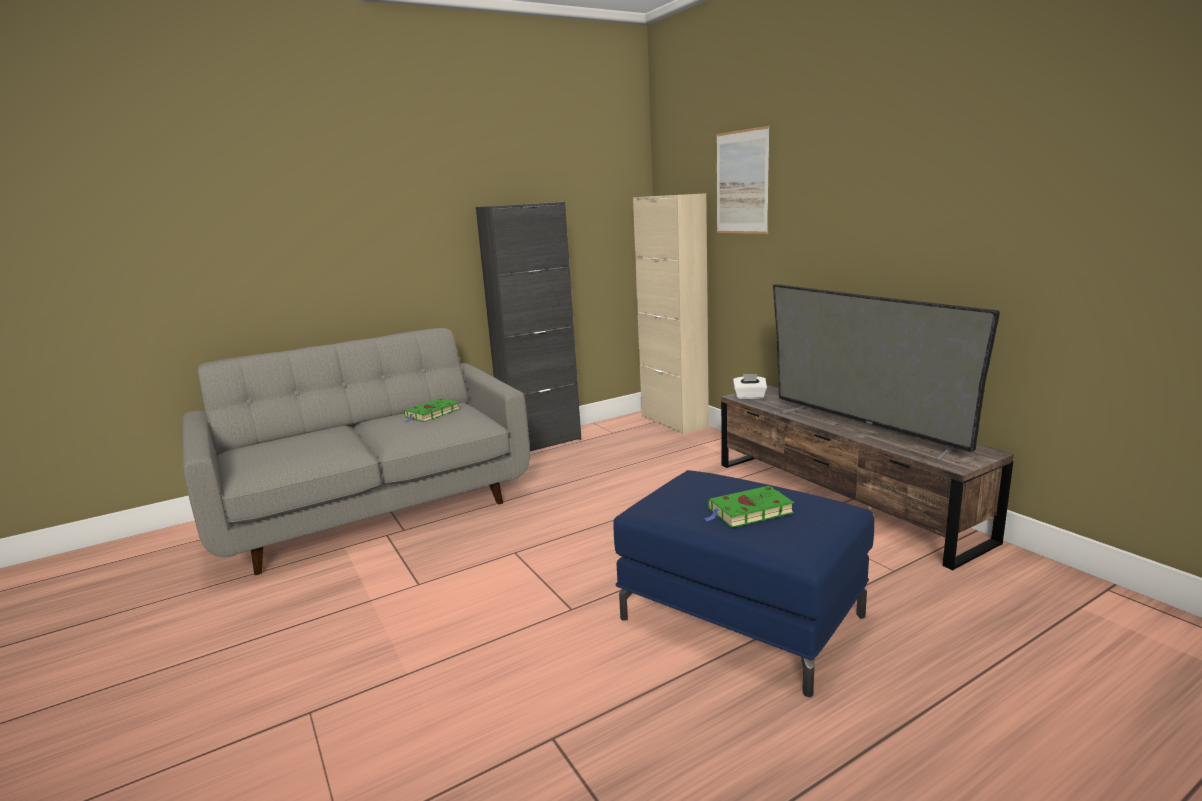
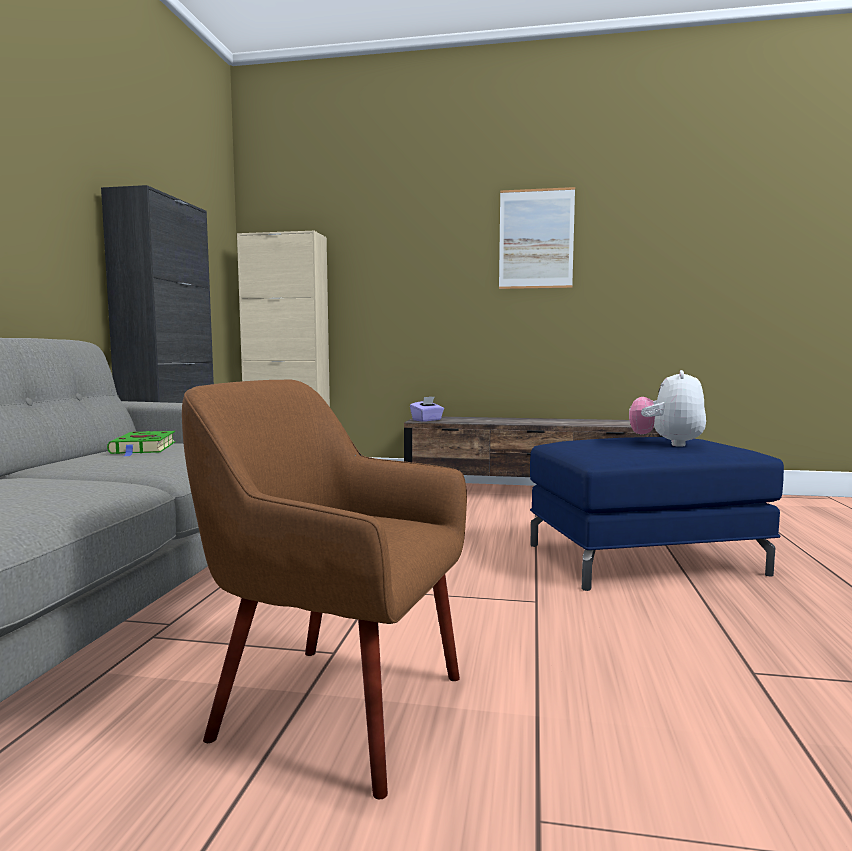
camera: 50 degrees left, 10 degrees down
(364, 614) = (337, 707): none -> brown armchair
(742, 182) = (374, 228): picture -> picture (536, 239)
(748, 512) = (666, 444): green book -> plush toy
(749, 397) = (427, 420): white tissue box -> purple tissue box
(864, 429) = (556, 422): television -> none

